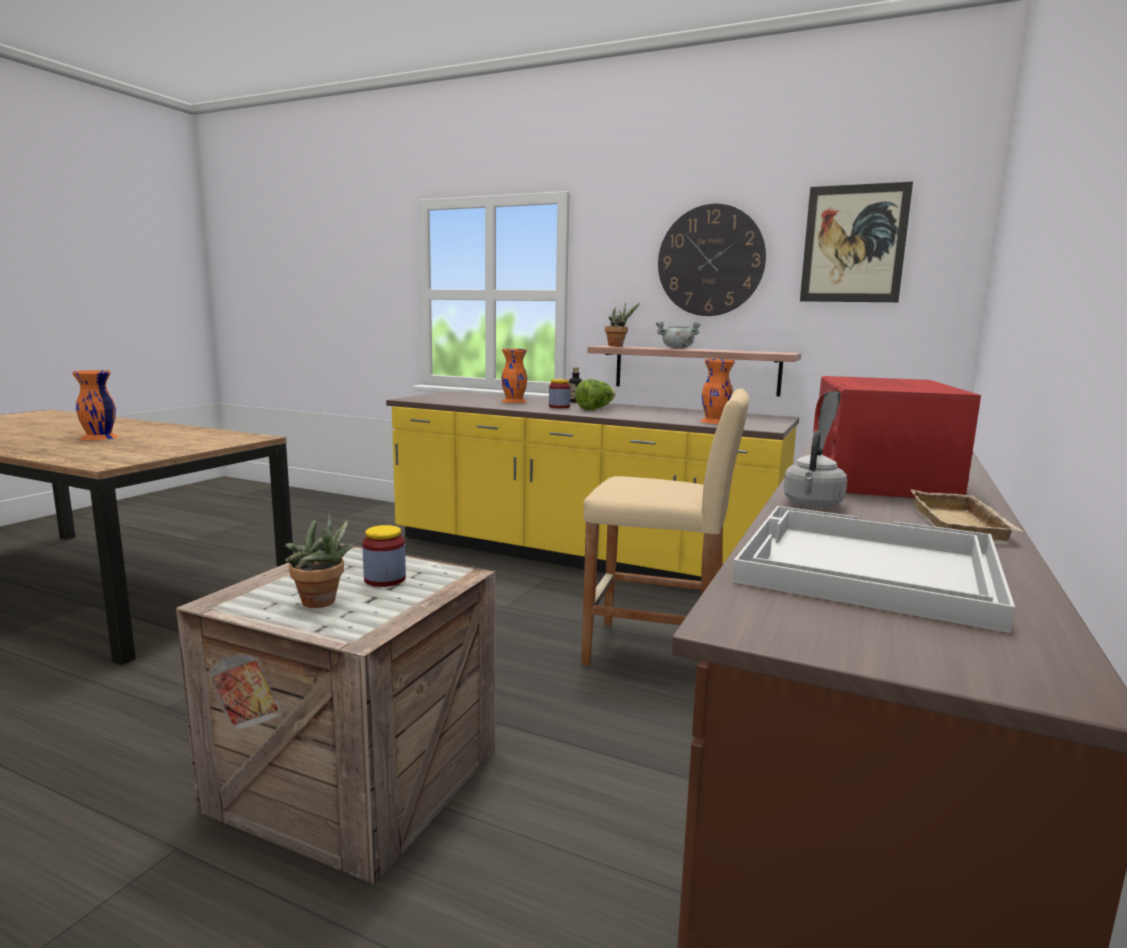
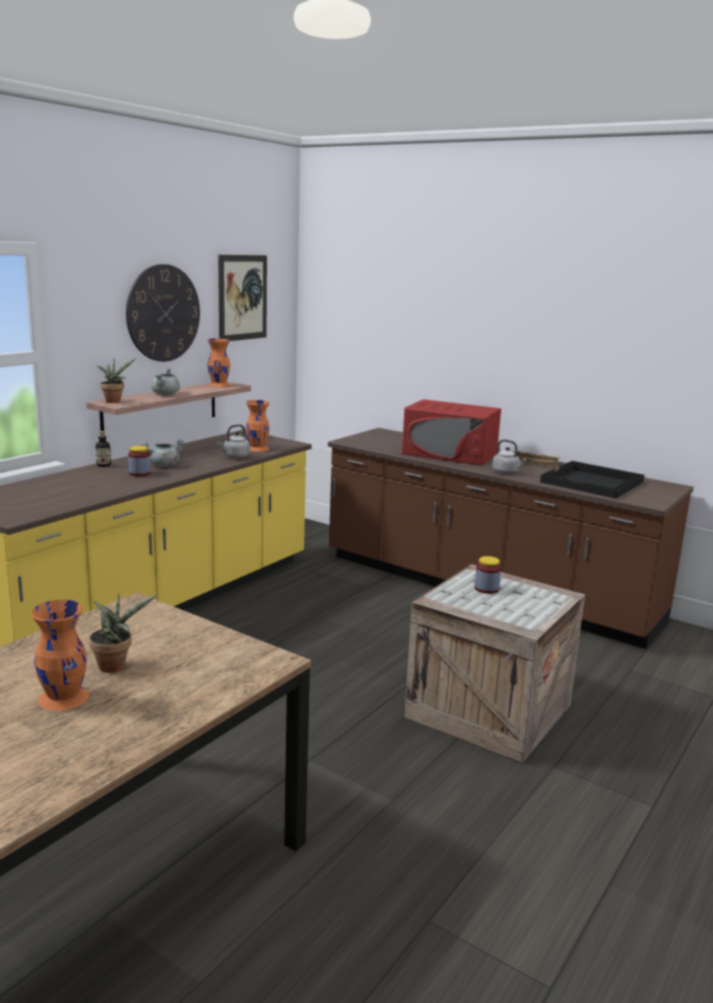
camera: 80 degrees left, 5 degrees up
(322, 603) = (525, 603): potted plant -> potted plant (115, 665)
(514, 401) = (80, 482): orange vase -> orange vase (219, 384)
(595, 409) = (163, 465): lettuce -> grey cooking pot
(657, 652) = (355, 607): beige stool -> none
(662, 418) = (235, 457): none -> grey kettle
(866, 567) = (592, 482): white tray -> black tray

